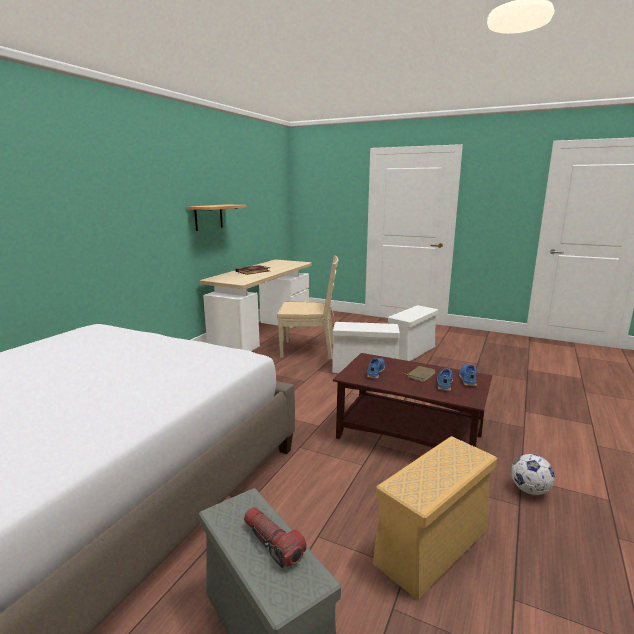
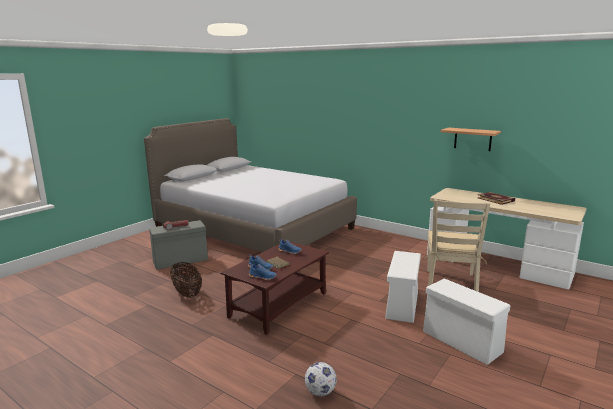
camera: 100 degrees right, 0 degrees up
(431, 547) = (187, 293): beige storage box -> basket
(530, 490) = (199, 333): football -> football (320, 392)

